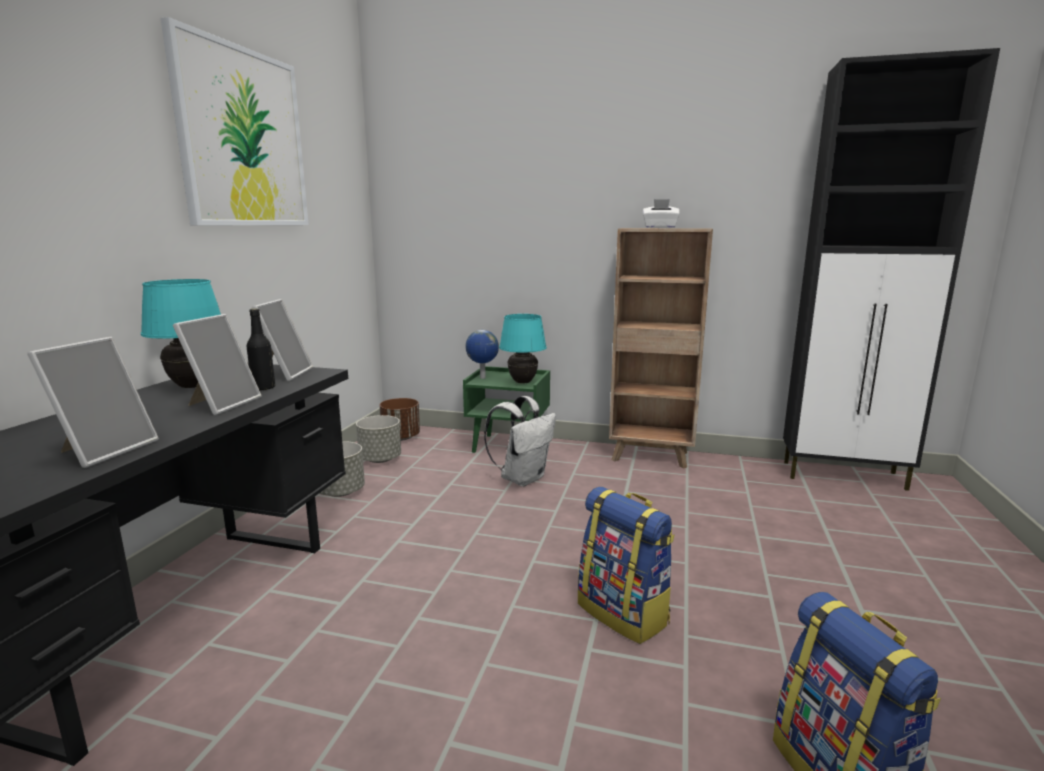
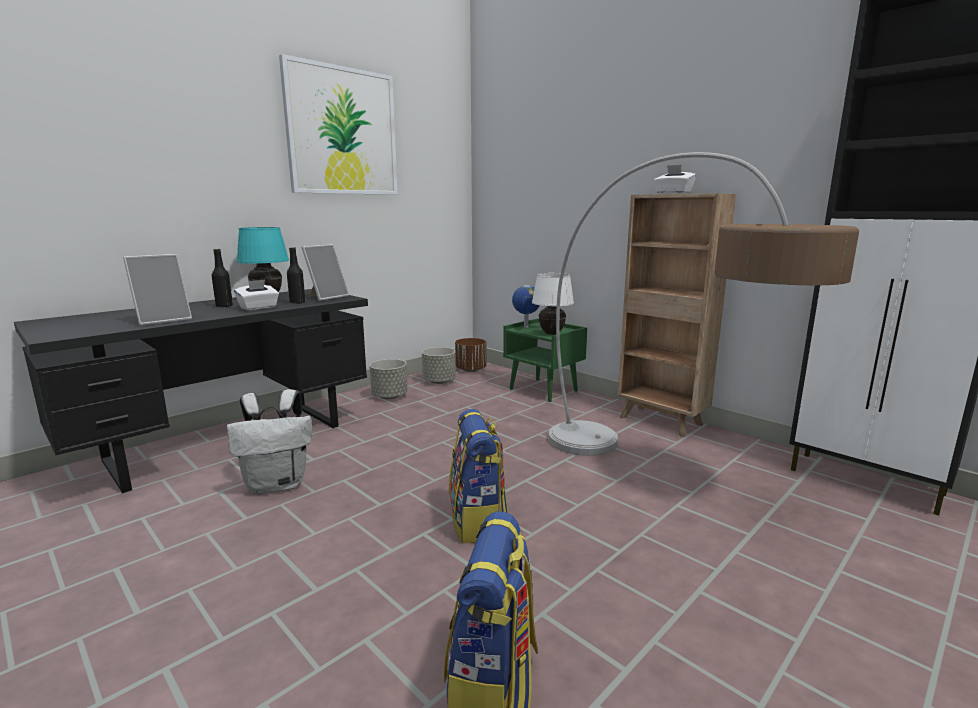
camera: 30 degrees right, 0 degrees up
(154, 409) = (224, 306): none -> black bottle
(222, 404) = (258, 308): picture frame -> white tissue box
(522, 382) = (551, 334): turquoise table lamp -> white table lamp
(522, 478) = (524, 414): white backpack -> white backpack (278, 484)
(716, 506) = (669, 473): none -> floor lamp

